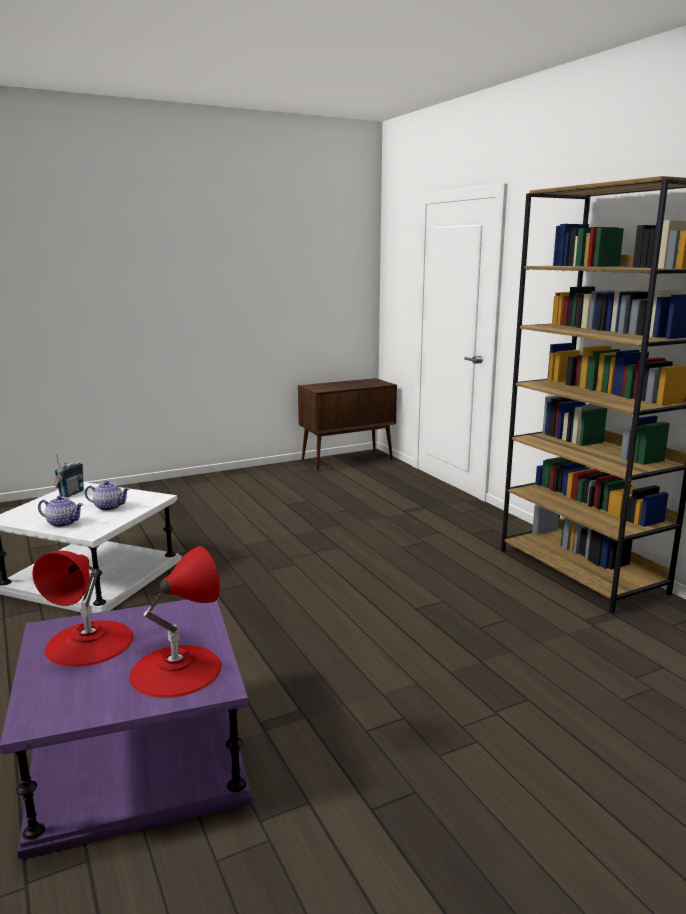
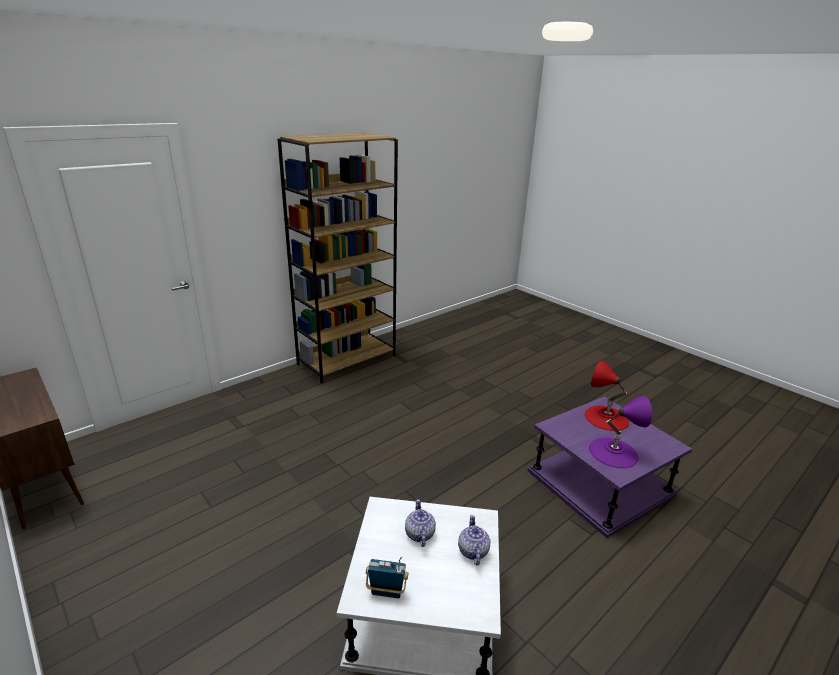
camera: 105 degrees left, 10 degrees up
(90, 643) = (613, 452): red table lamp -> purple table lamp

